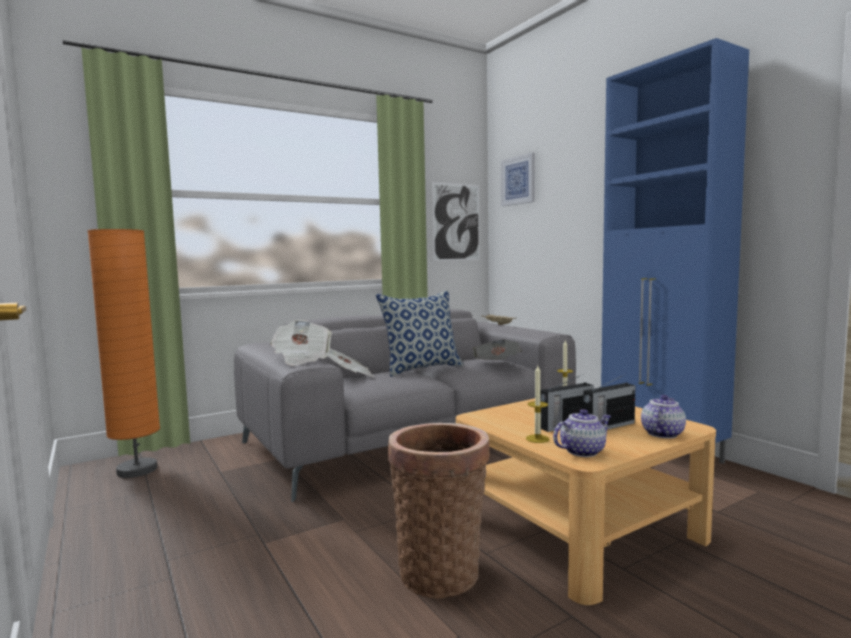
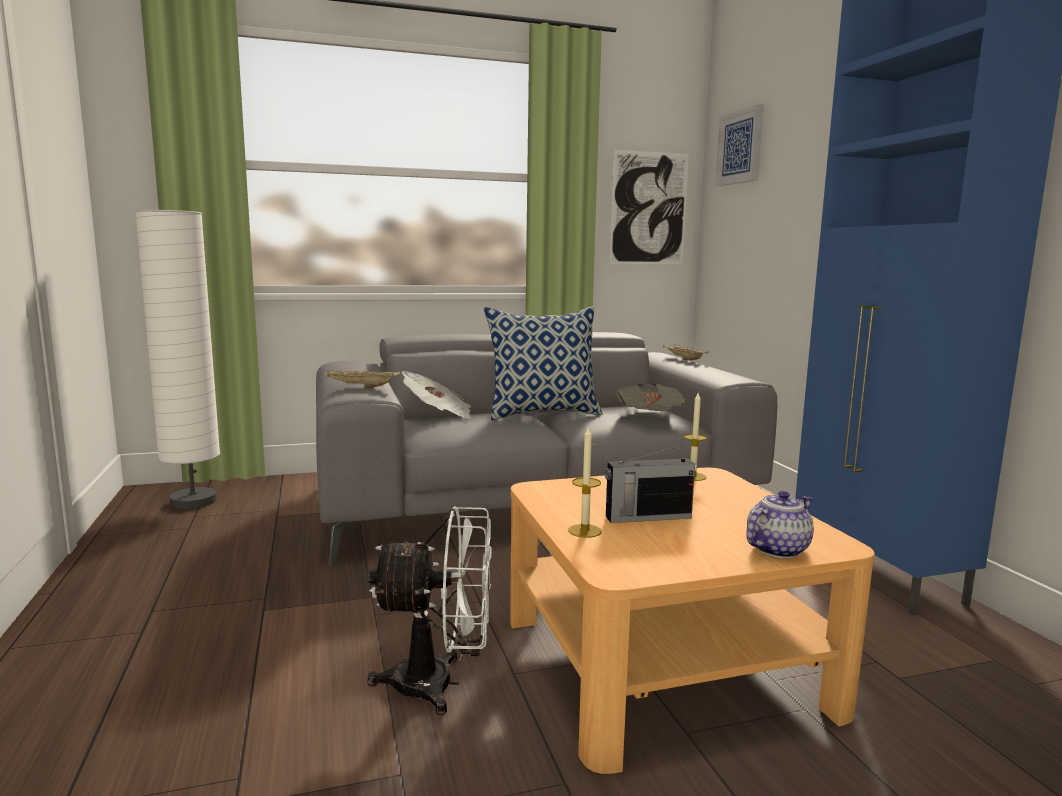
camera: 15 degrees right, 5 degrees up
(137, 470) = (193, 501): orange floor lamp -> white floor lamp
(302, 359) = (361, 387): newspaper -> beige tray
(440, 570) = (440, 684): basket -> white fan
(583, 451) = (627, 558): teapot -> none
(608, 426) = (707, 526): radio -> none

